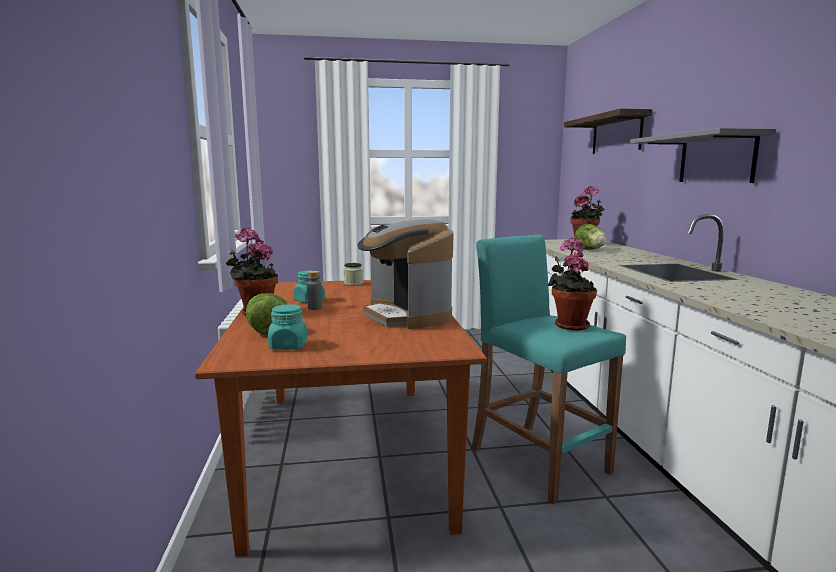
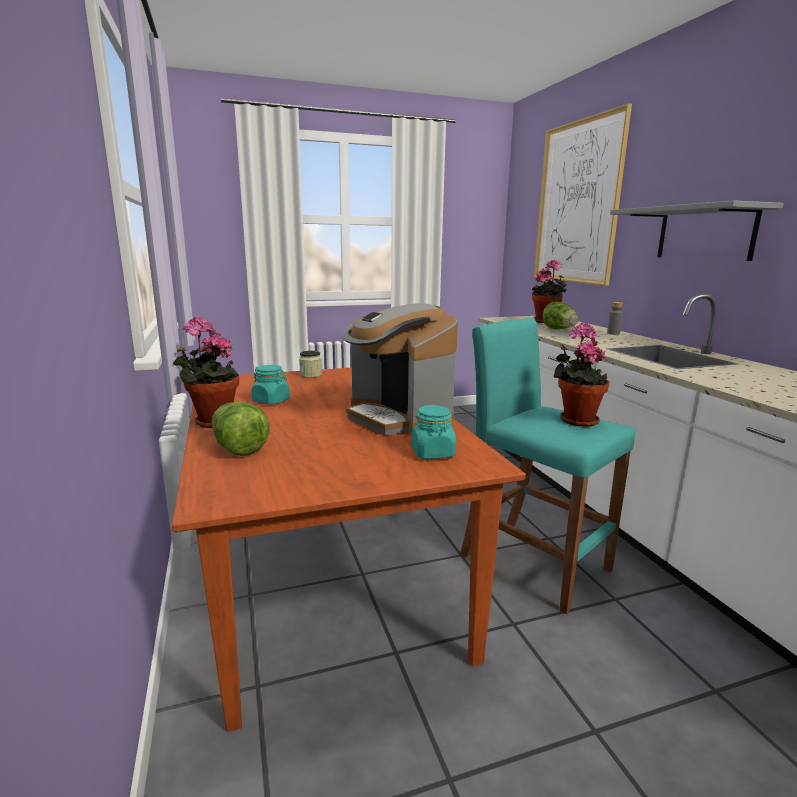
camera: 10 degrees left, 5 degrees up
(288, 346) = (279, 471): turquoise jar -> turquoise jar (433, 453)
(315, 308) = (283, 411): grey bottle -> grey bottle (613, 333)
(616, 134) = (577, 203): shelf -> picture

